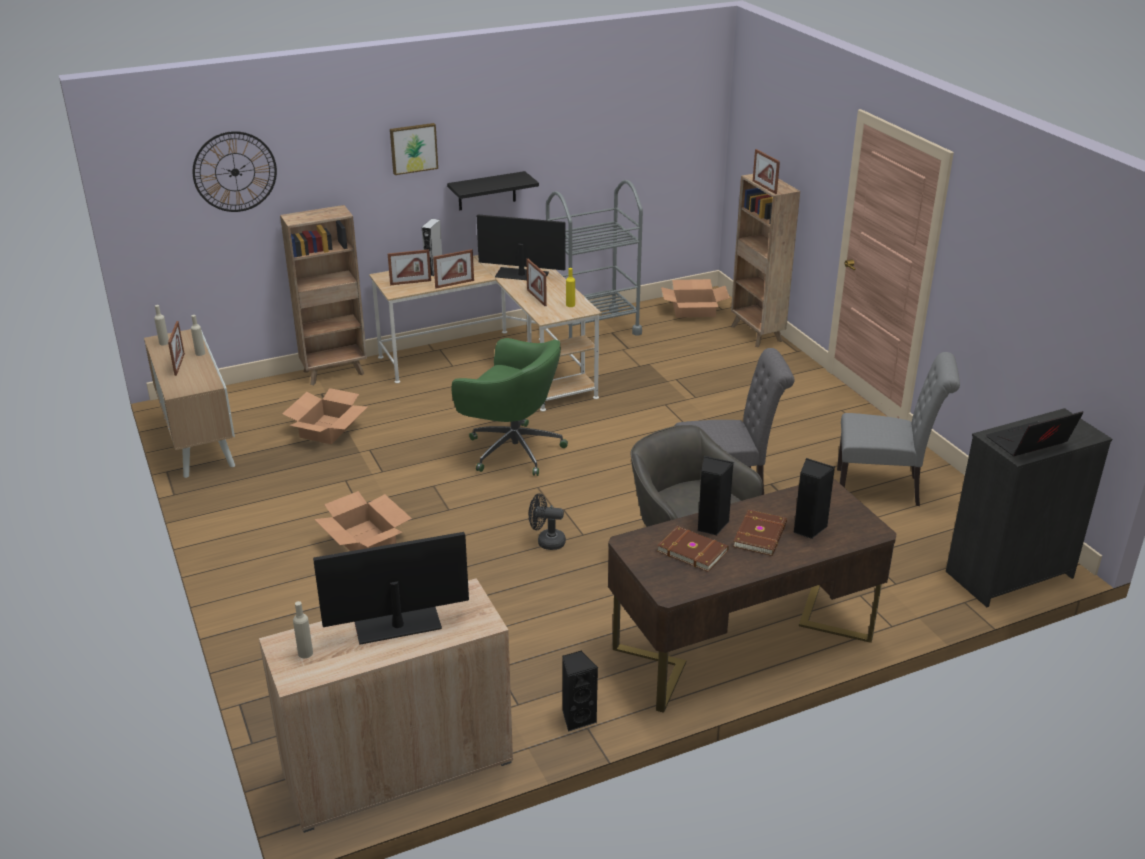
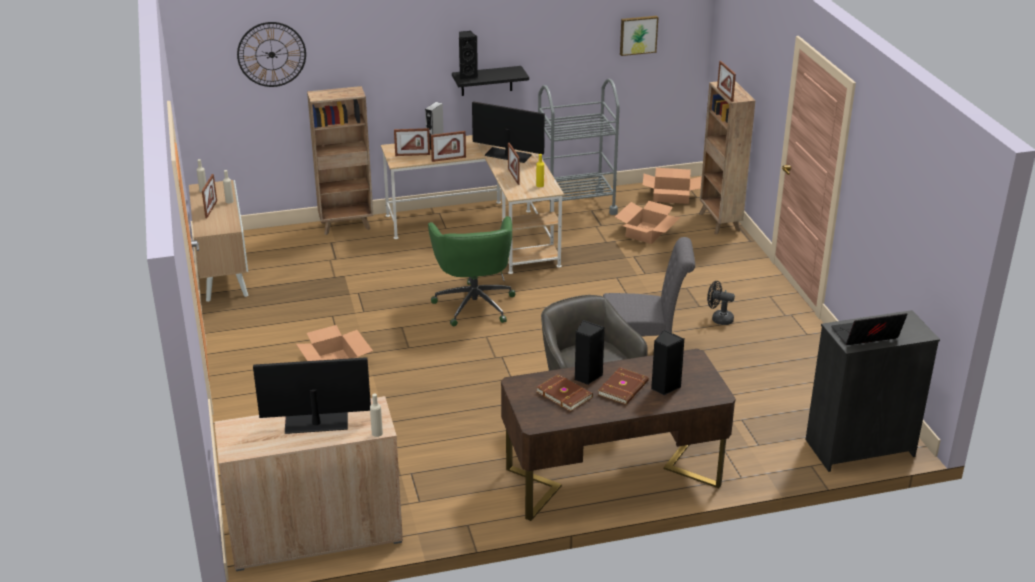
camera: 10 degrees right, 0 degrees up
(305, 653) = (244, 435): beige bottle -> beige bottle (377, 433)
(327, 429) = (328, 273): cardboard box -> cardboard box (646, 232)
(413, 148) = (423, 42): picture -> picture (638, 35)
(512, 449) = (474, 304): green office chair -> green office chair turned 45 degrees clockwise
(546, 542) = (480, 381): black fan -> black fan (718, 319)
(577, 718) = (462, 517): black speaker -> black speaker (467, 75)
(884, 488) = (780, 366): grey chair -> none

